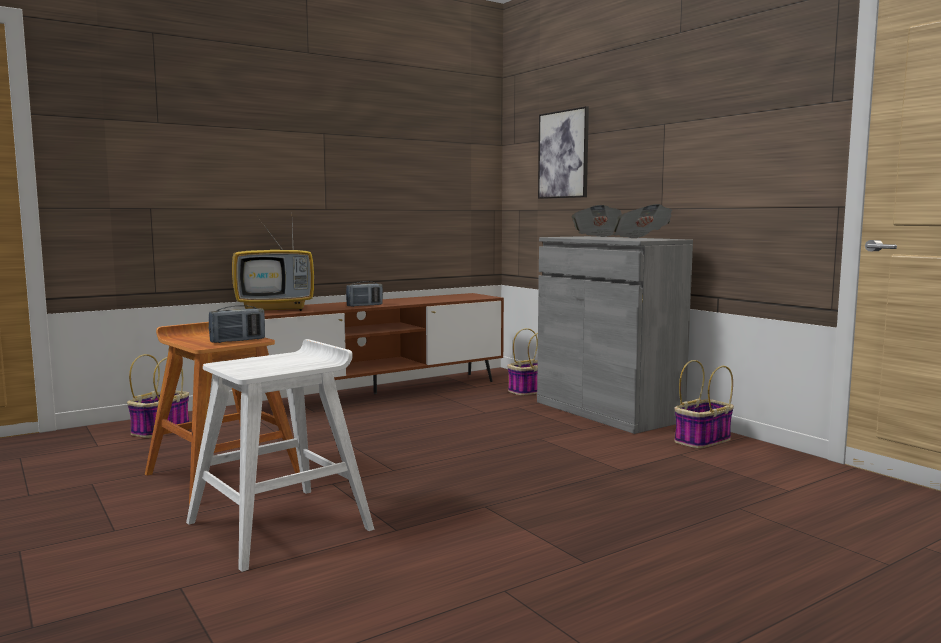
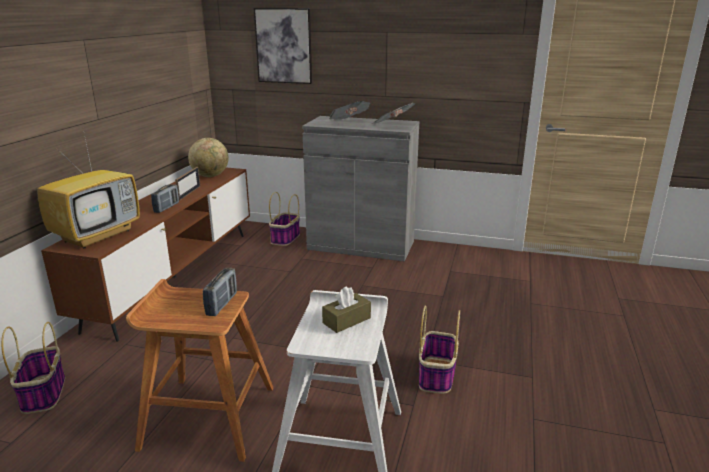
camera: 40 degrees left, 15 degrees up
(290, 361) = (346, 320): none -> brown tissue box
(407, 302) = (189, 193): none -> picture frame
(457, 297) = (210, 176): none -> globe
(702, 440) = (444, 255): basket -> basket (436, 376)

